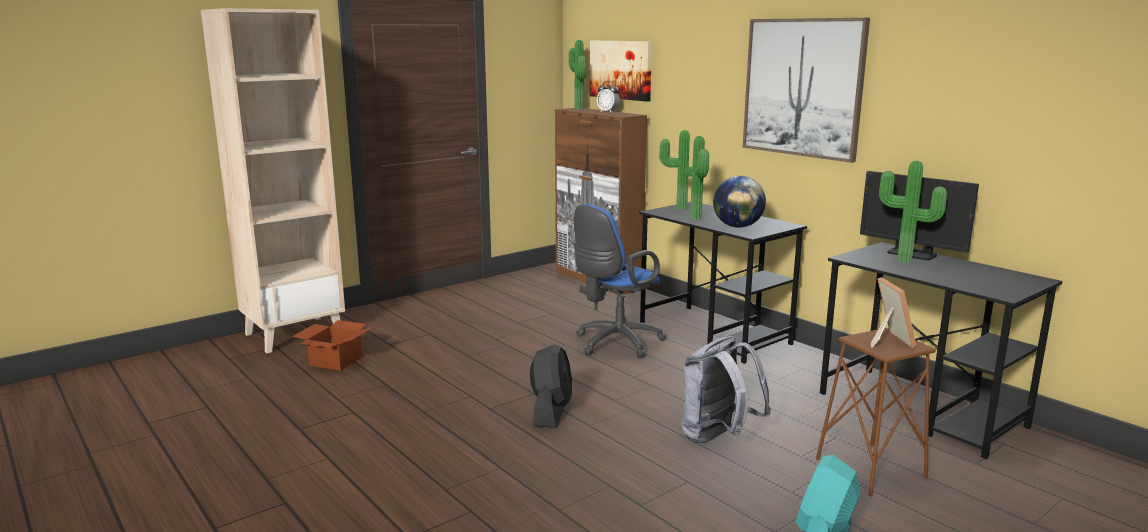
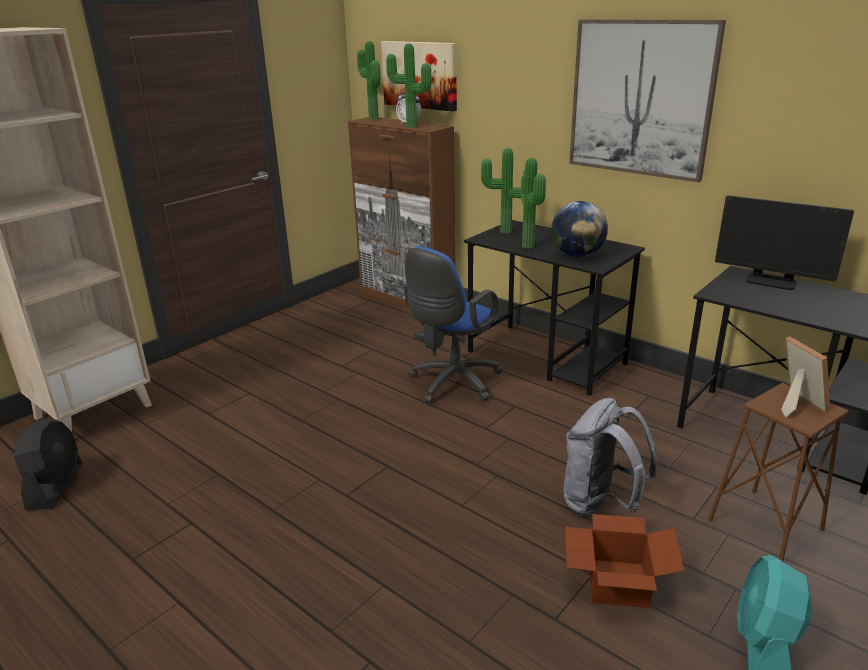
camera: 10 degrees left, 10 degrees up
(335, 360) = (151, 445): cardboard box -> cardboard box (615, 582)
(551, 411) = (415, 490): black fan -> black fan (56, 486)
(903, 261) = (771, 294): potted plant -> potted plant (411, 127)

